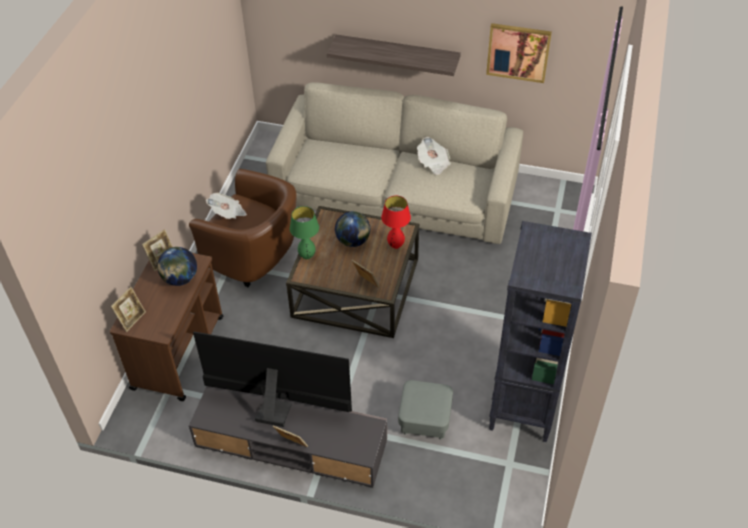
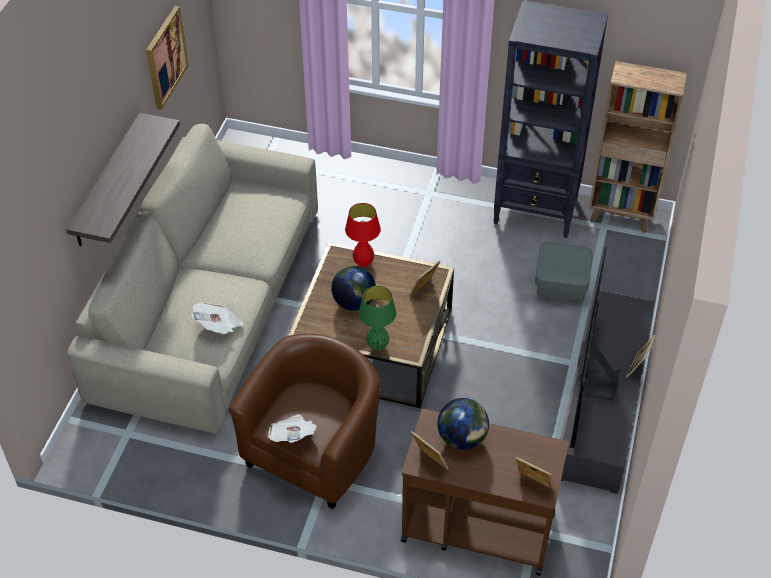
camera: 90 degrees left, 0 degrees up
(433, 163) = (221, 226): newspaper -> newspaper (218, 326)
(526, 480) = (621, 216): none -> brown bookcase

